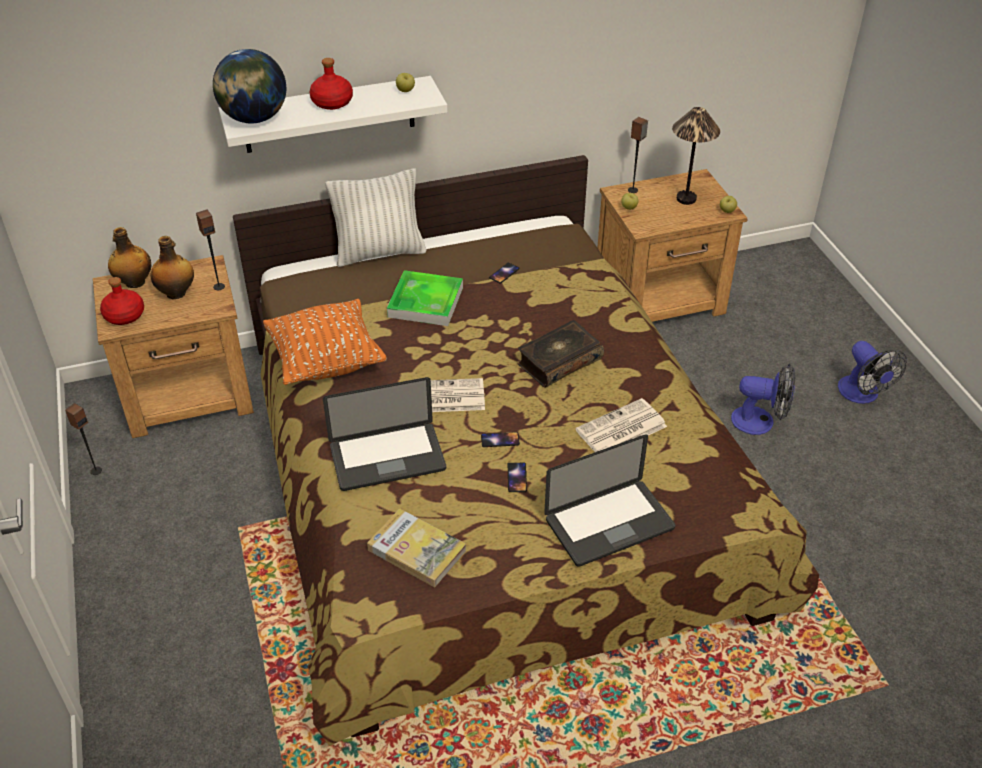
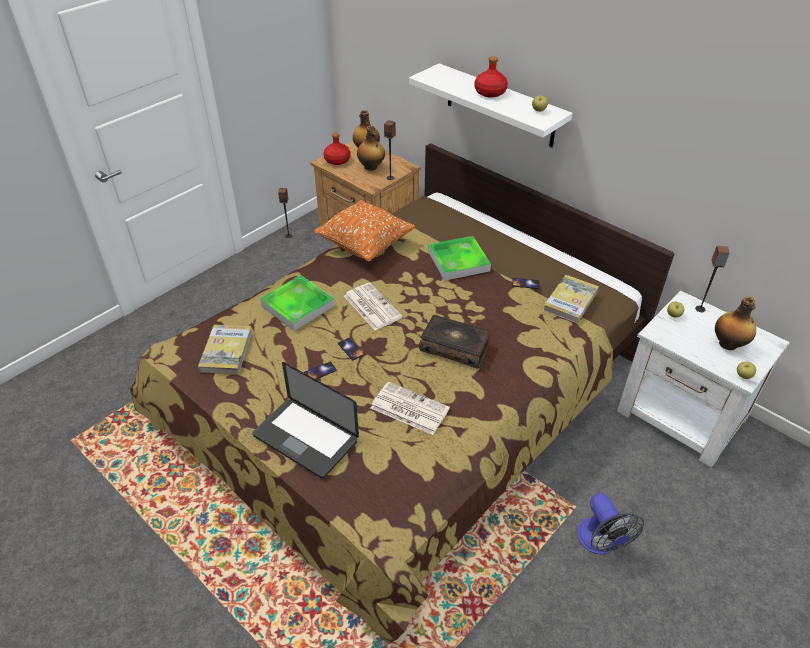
camera: 60 degrees right, 0 degrees up
(254, 118) = (439, 77): globe -> none
(379, 252) = (494, 224): white pillow -> none
(387, 458) = (298, 306): laptop -> tray
(554, 257) = (570, 301): none -> book
(661, 299) = (682, 417): brown nightstand -> white nightstand
(686, 199) = (728, 344): table lamp -> bottle
(862, 395) = (712, 617): fan -> none

